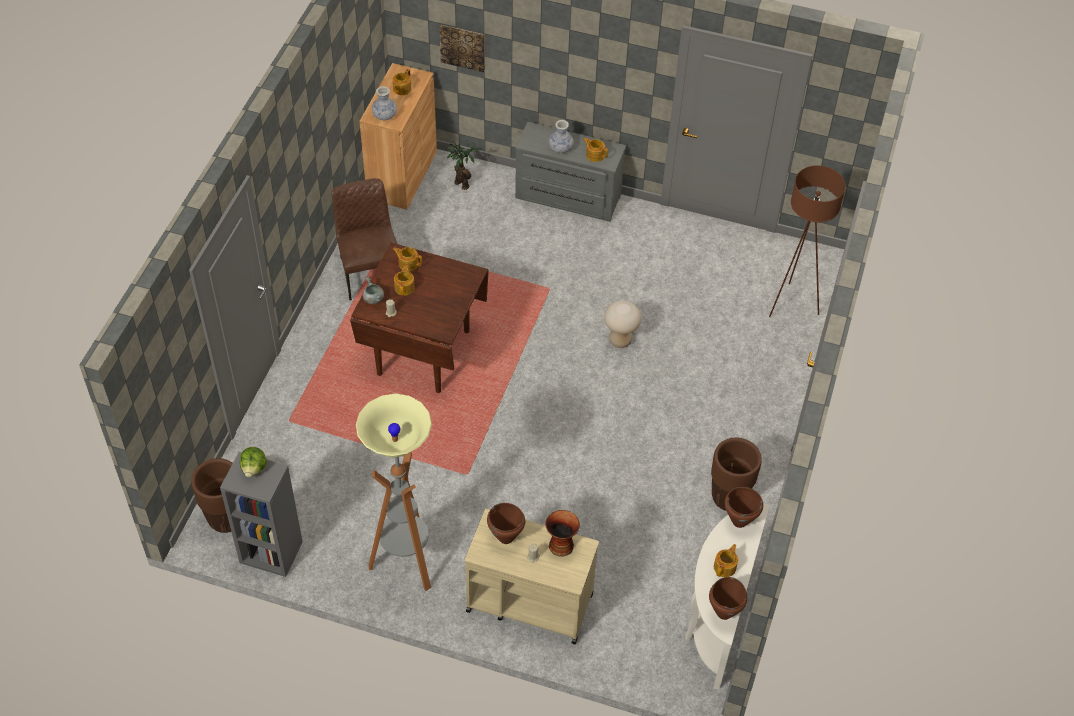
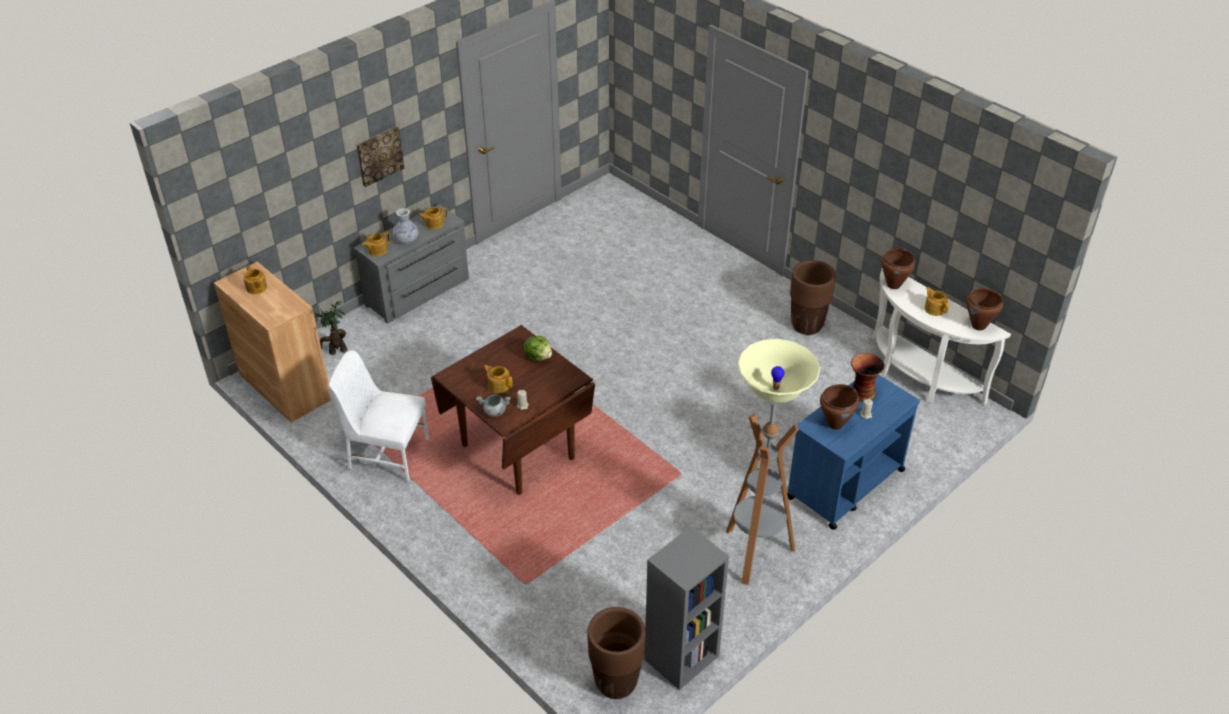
camera: 60 degrees left, 10 degrees down
(254, 468) = (678, 554): lettuce -> lettuce (538, 356)
(369, 272) = (387, 454): brown chair -> white chair
(384, 115) = (279, 311): vase -> none
(408, 263) = (470, 373): teapot -> teapot (377, 250)
(463, 47) = (276, 210): picture -> picture (379, 155)
(529, 602) = (844, 484): beige cart -> blue cart
(620, 341) = (604, 323): beige stool -> none
(791, 305) = (641, 219): brown floor lamp -> none

